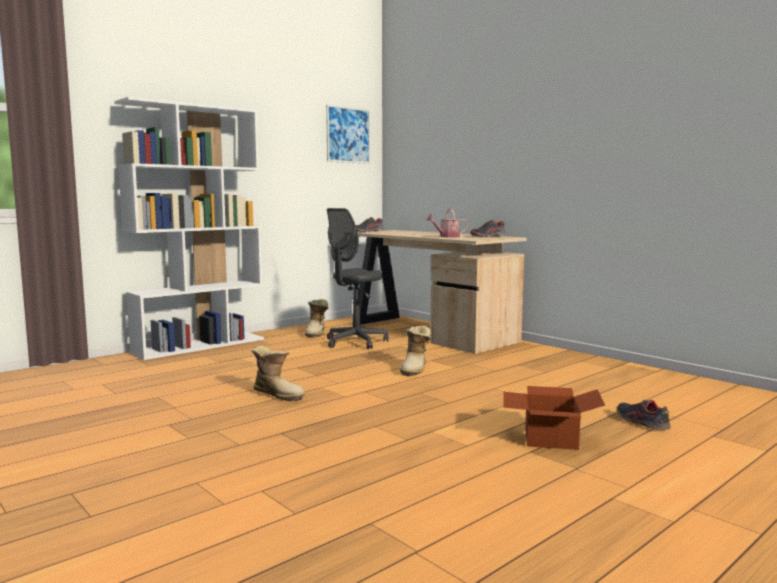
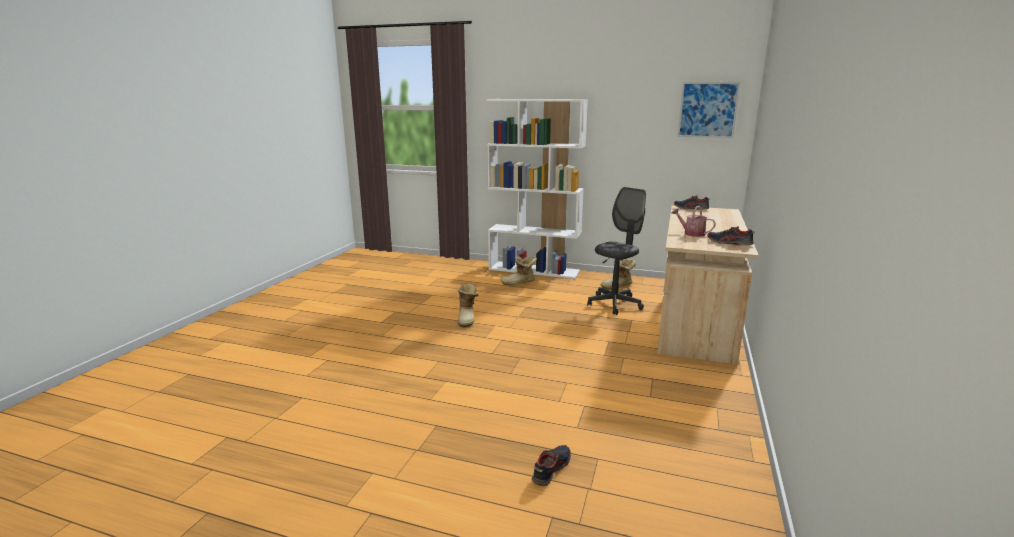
camera: 60 degrees right, 10 degrees up
(355, 342) = (614, 304): grey office chair -> grey office chair turned 120 degrees clockwise
(416, 369) = (576, 342): boot -> boot (519, 283)
(548, 438) = (470, 428): cardboard box -> none

